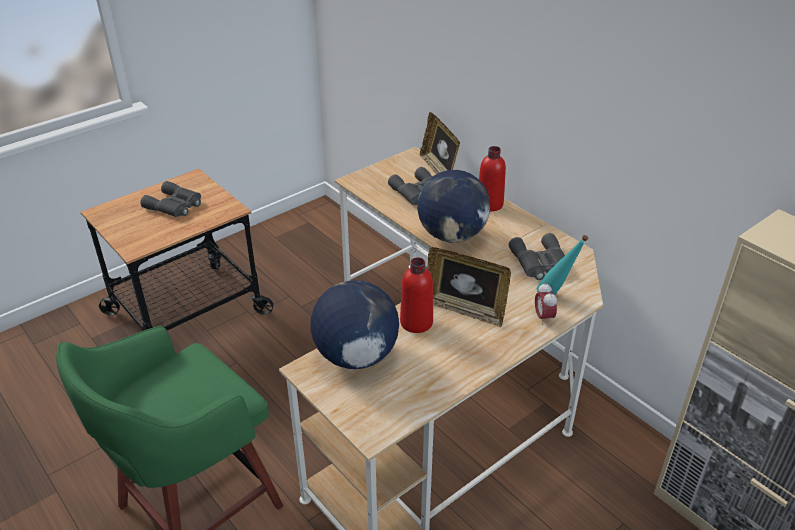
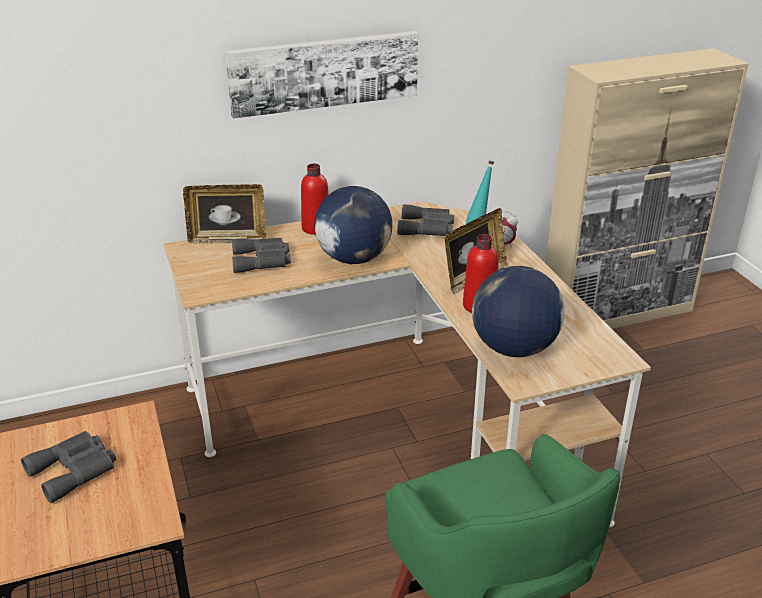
camera: 70 degrees left, 5 degrees down
(539, 74) = (324, 72): none -> picture

